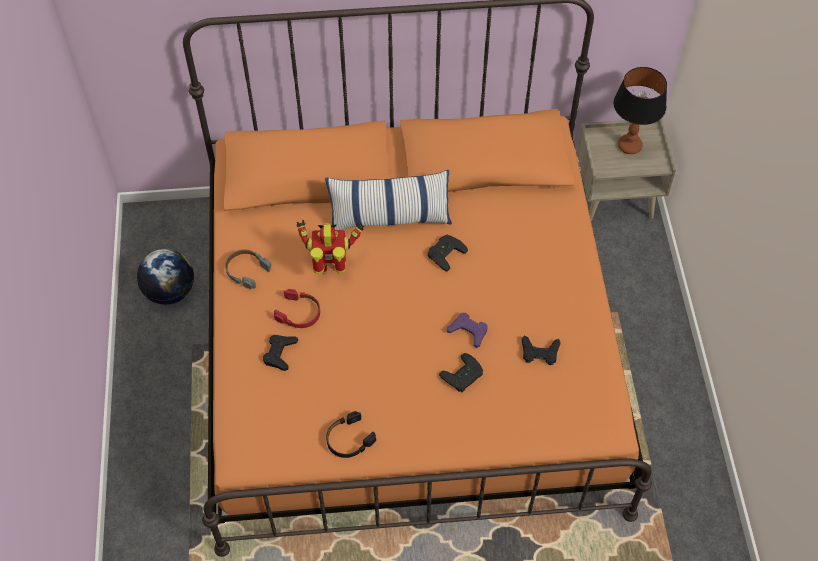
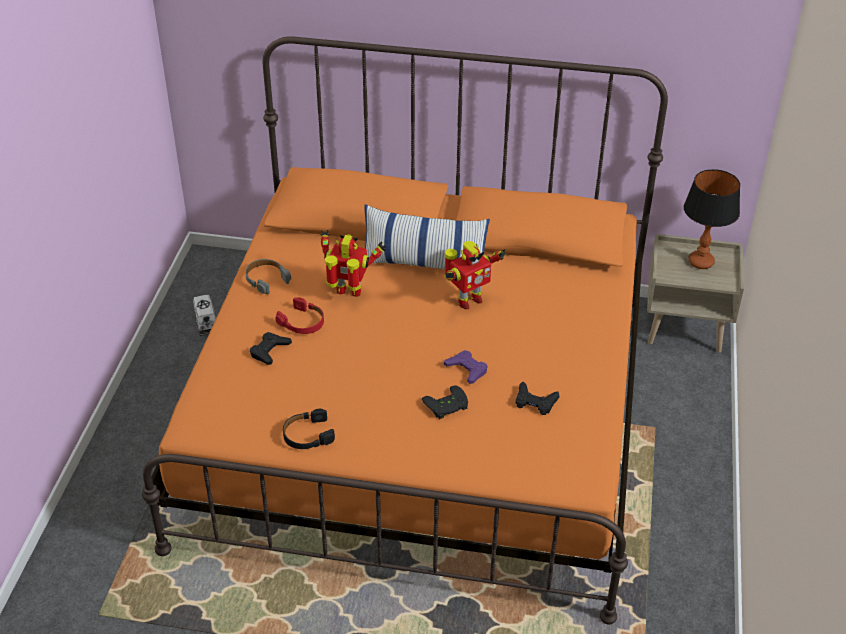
camera: 15 degrees right, 15 degrees down
(170, 291) = (206, 322): globe -> toy truck
(444, 252) = (468, 301): black game controller -> toy robot

